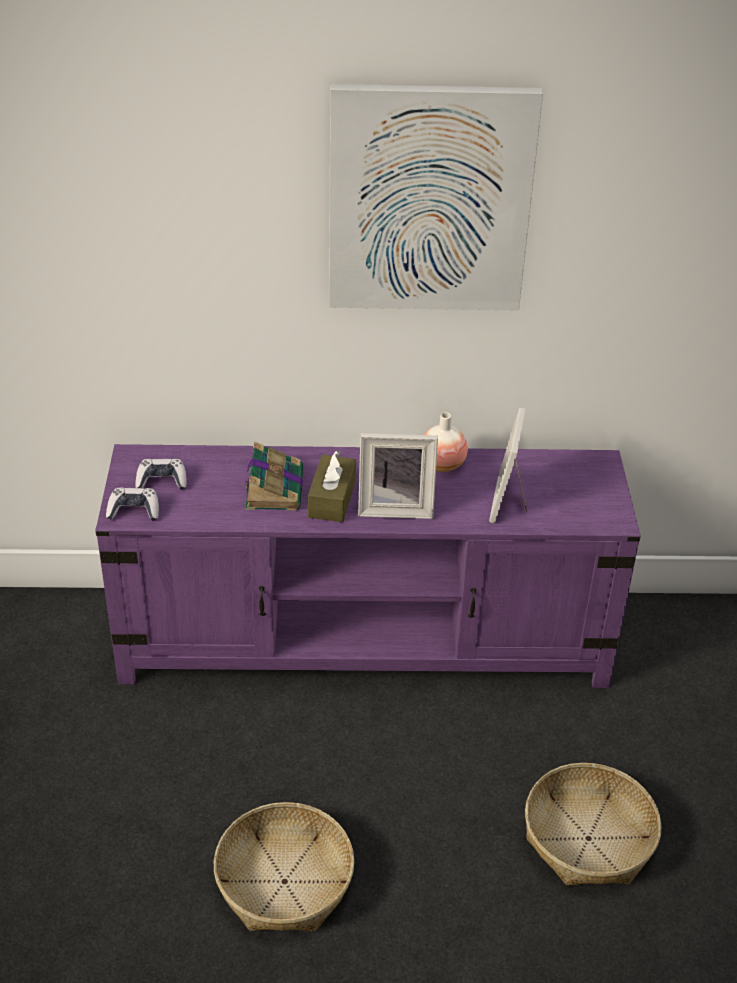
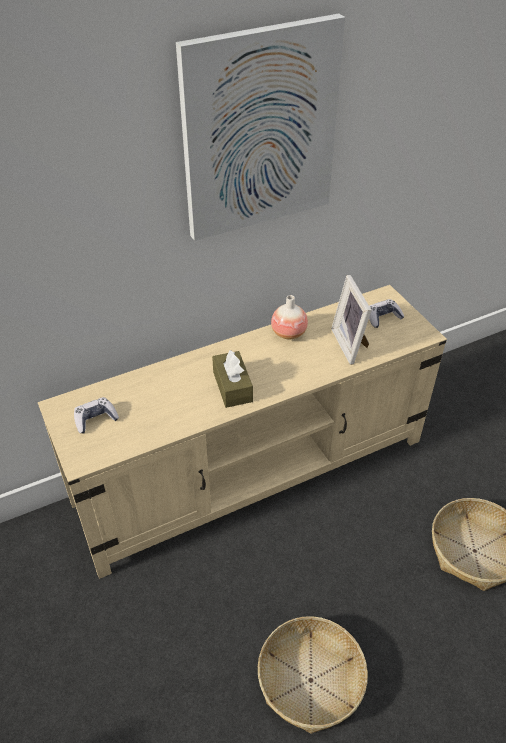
camera: 25 degrees left, 5 degrees up
(134, 511) = (89, 453): game controller -> game controller (383, 317)
(274, 488) = (185, 393): book -> none
(366, 641) = (253, 471): purple tv stand -> beige tv stand
(395, 507) = (280, 376): picture frame -> none

